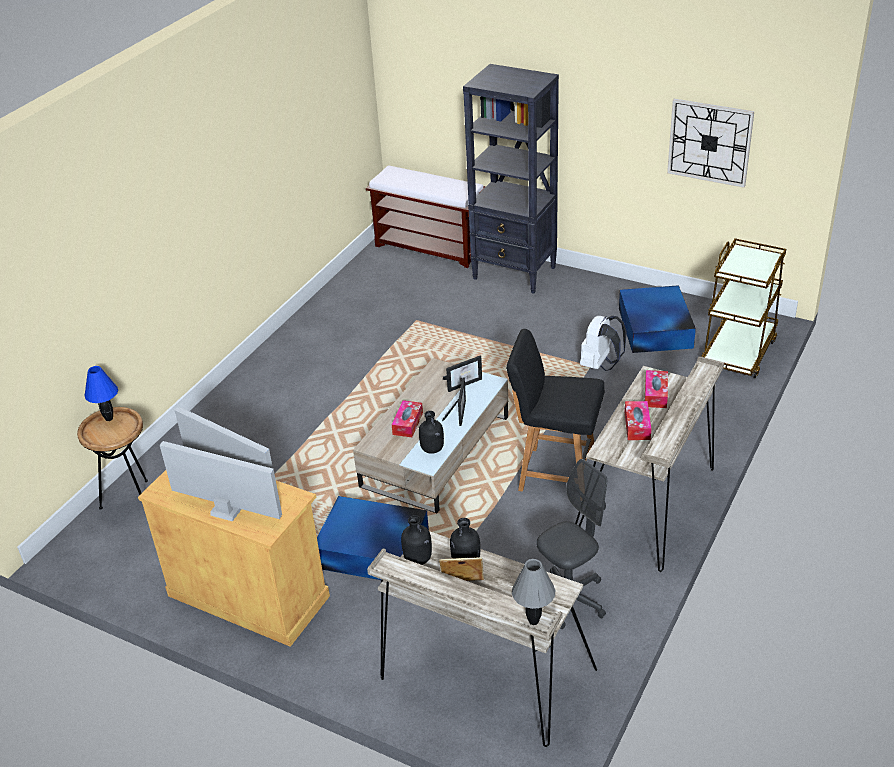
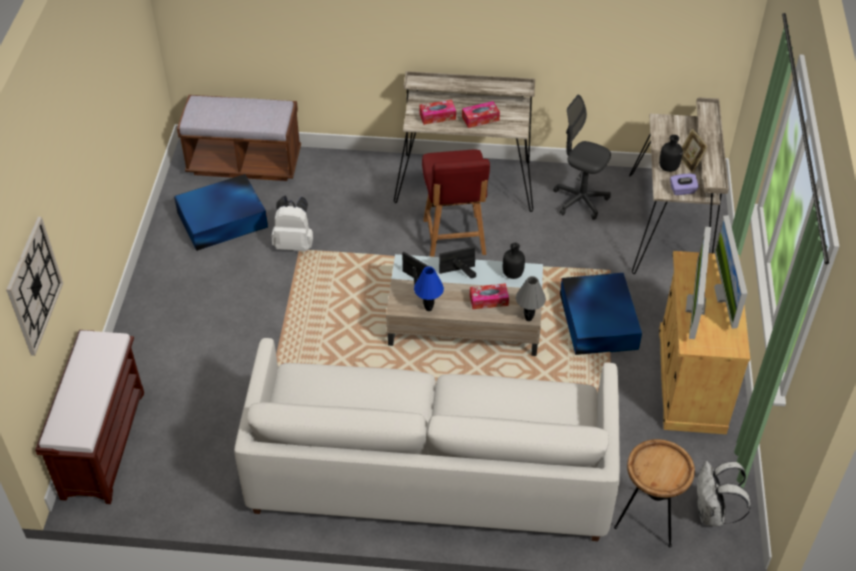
camera: 115 degrees left, 10 degrees up
(102, 549) = (712, 514): none -> white backpack
(109, 418) = (648, 476): blue table lamp -> blue table lamp (428, 308)
(285, 390) = (430, 472): none -> white sofa
(418, 559) = (682, 190): black bottle -> purple tissue box
(515, 273) = (147, 347): black bookcase -> none
(533, 621) = (710, 110): grey table lamp -> grey table lamp (529, 318)
(555, 473) = (454, 238): black chair -> red chair
(709, 142) = (127, 70): wall clock -> wall clock (34, 286)
(738, 352) = (244, 163): brown cart -> brown bench

